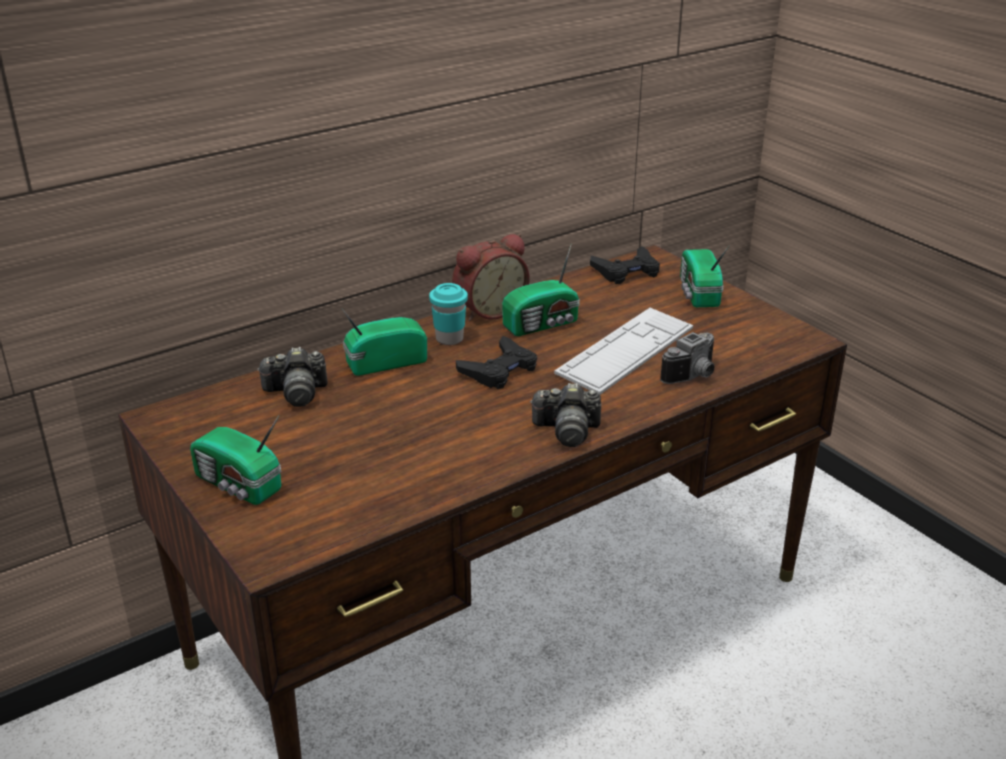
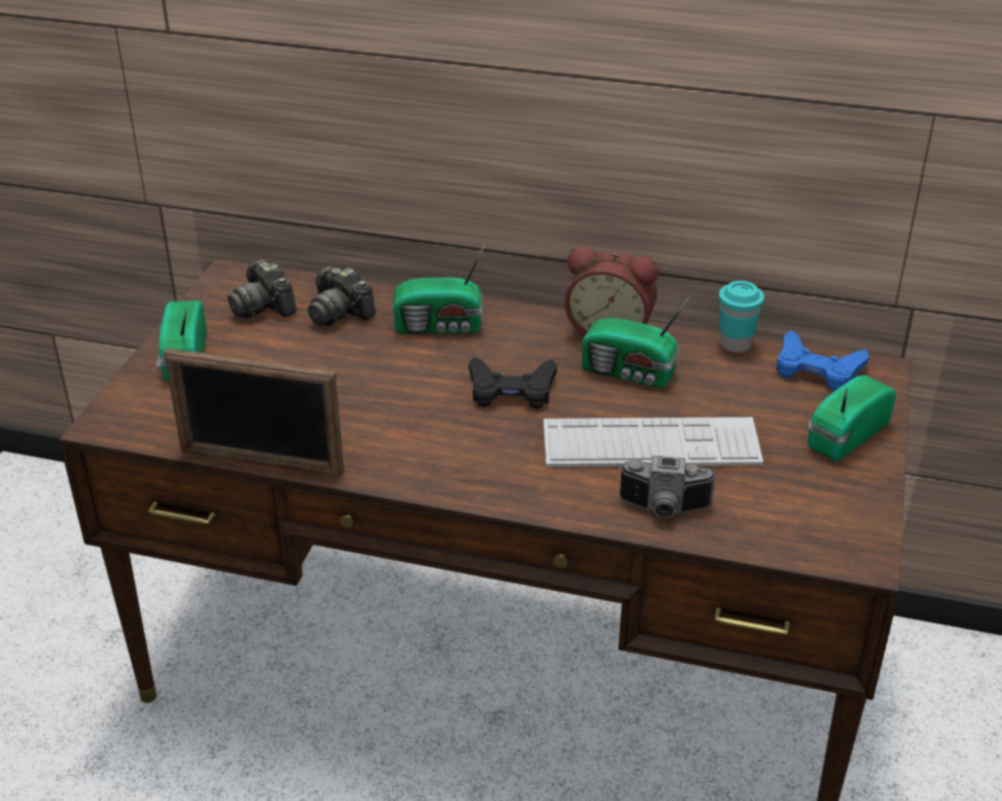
camera: 50 degrees right, 5 degrees up
(383, 362) = (441, 326): radio -> radio turned 150 degrees clockwise
(435, 503) = (261, 462): none -> picture frame
(449, 339) = (527, 337): turquoise cup -> turquoise cup (735, 344)
(567, 431) = (457, 478): camera -> camera (264, 306)
(626, 271) = (817, 369): black game controller -> blue game controller

